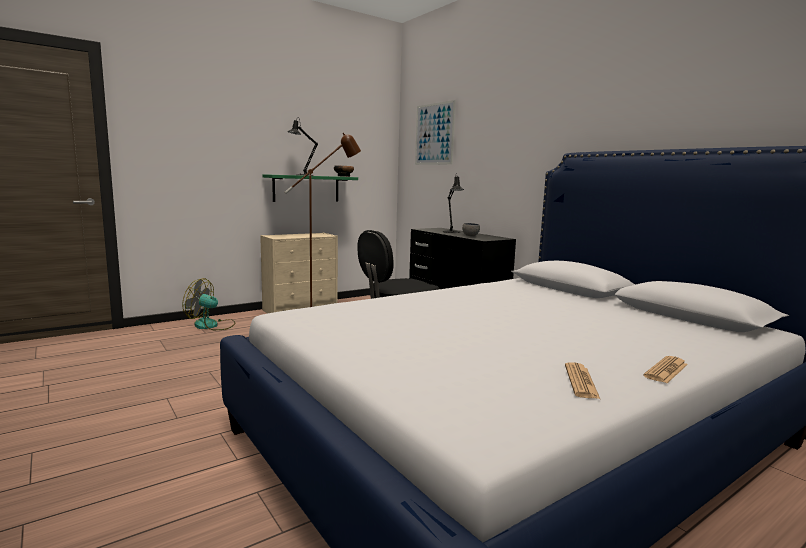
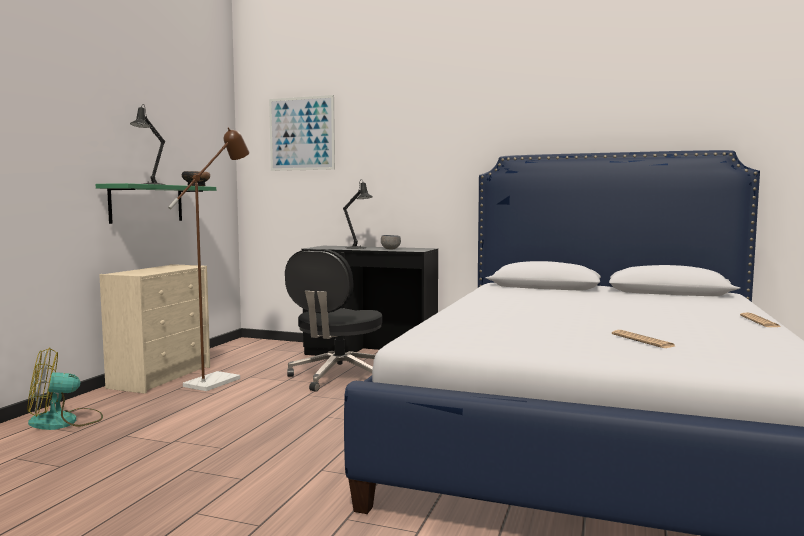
camera: 35 degrees left, 5 degrees down
(581, 381) = (750, 335): newspaper -> newspaper (642, 340)

